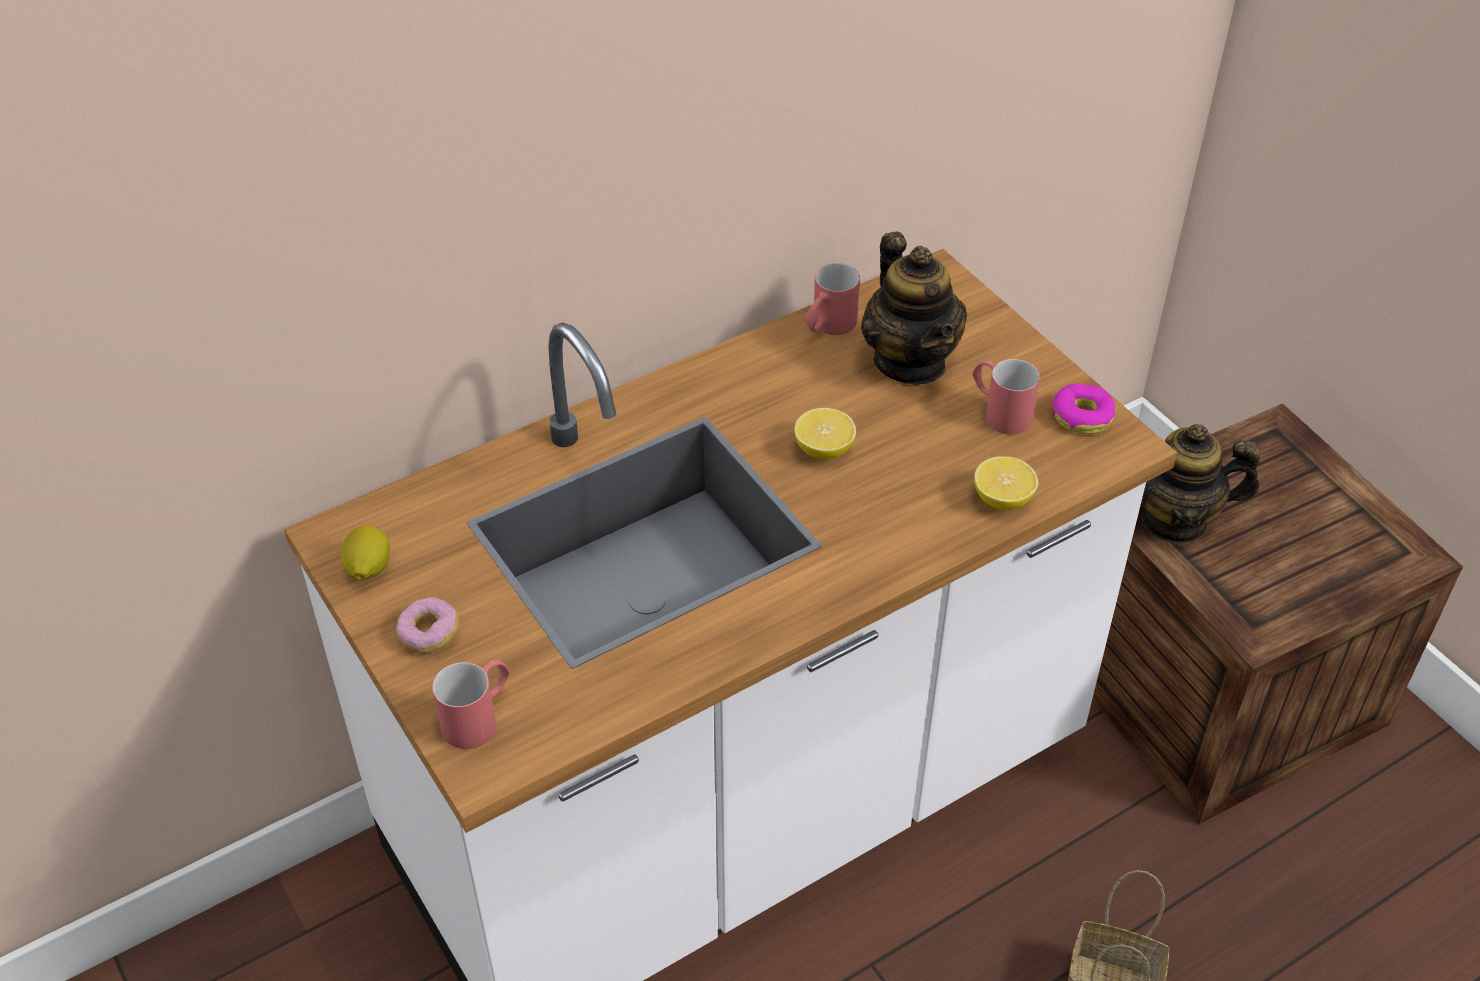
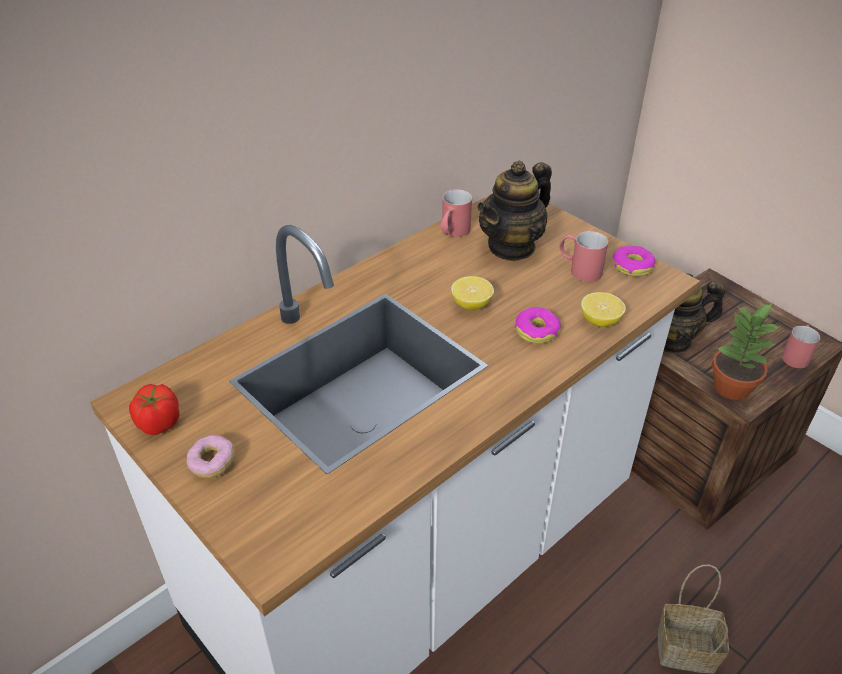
camera: 10 degrees left, 5 degrees down
(368, 569) = (158, 422): lemon -> tomato
(479, 717) = (262, 521): red mug -> red mug (796, 355)
(906, 503) = (537, 331): none -> donut
(910, 361) = (512, 247): teapot -> teapot turned 75 degrees clockwise
(1243, 610) = (730, 387): none -> potted plant

